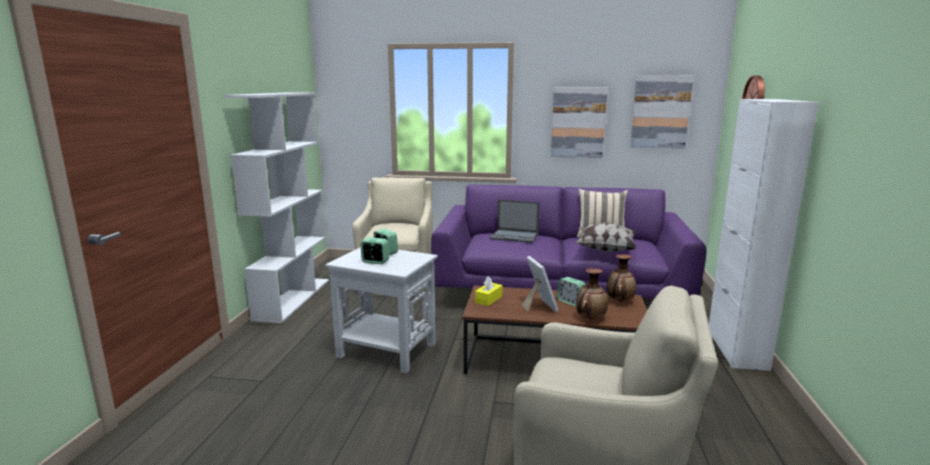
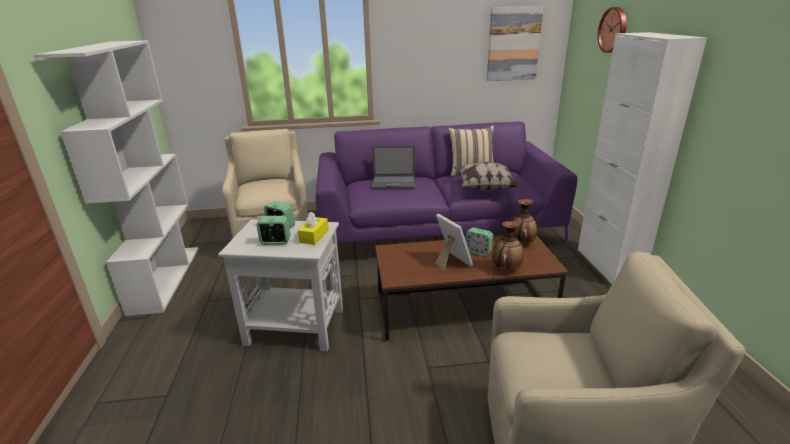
camera: 15 degrees left, 10 degrees up
(488, 299) = (399, 261): yellow tissue box -> yellow tissue box (314, 236)
(578, 122) = (437, 58): picture -> none

